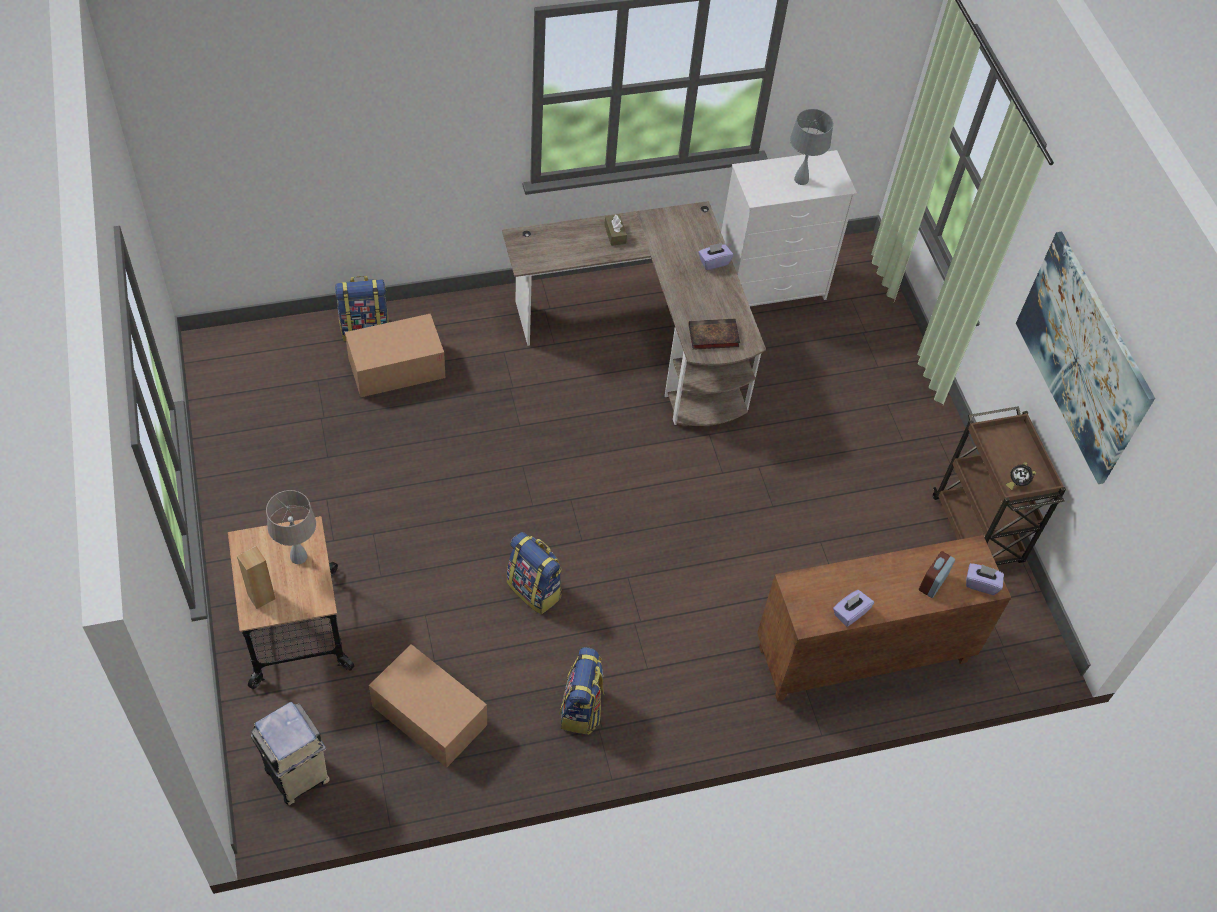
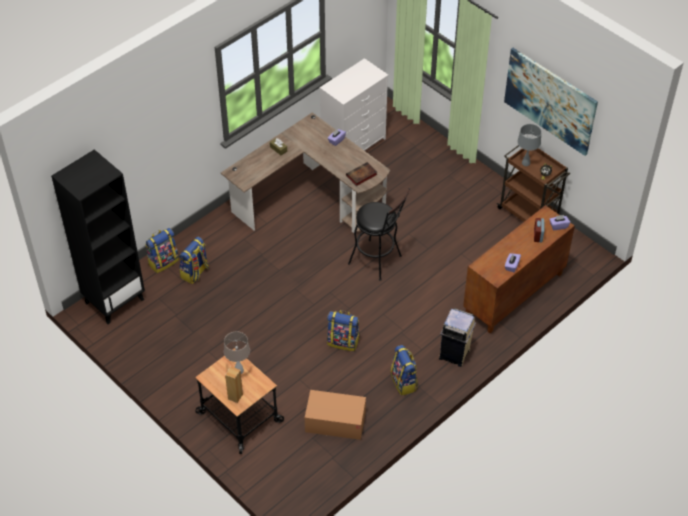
camera: 25 degrees left, 5 degrees down
(255, 352) = (114, 300): none -> black bookcase
(297, 776) = (293, 480): beige trash can -> beige trash can (455, 354)
(396, 368) = (195, 273): cardboard box -> backpack
(680, 488) = (378, 262): none -> black stool
(801, 179) = (357, 80): grey table lamp -> grey table lamp (525, 163)

